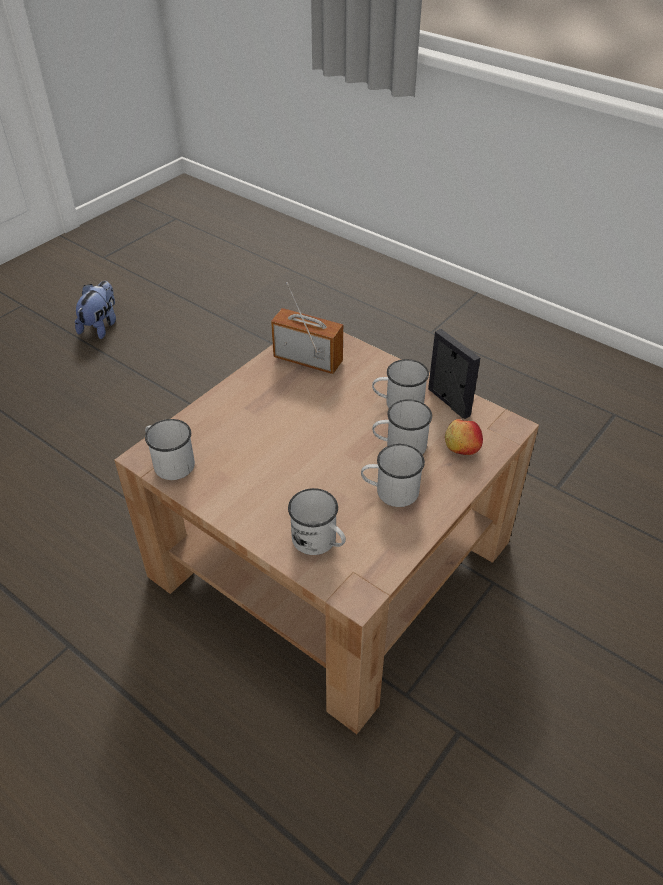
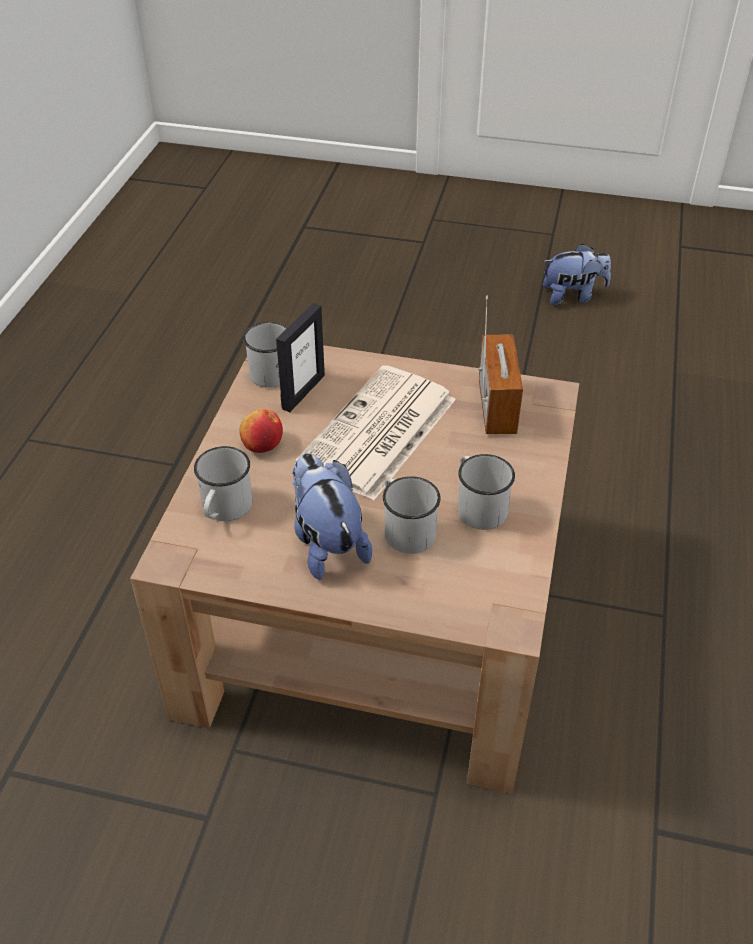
camera: 65 degrees right, 0 degrees up
(293, 427) = (378, 434): none -> newspaper
(390, 491) = (326, 543): white mug -> plush toy
(448, 402) = (514, 551): picture frame -> picture frame (303, 392)
(461, 448) = (437, 587): apple -> apple (262, 444)

